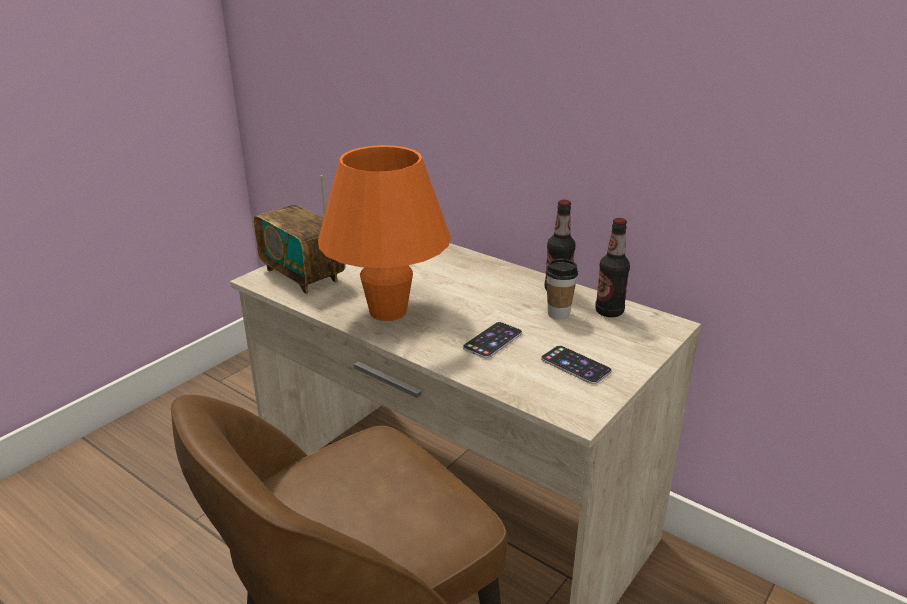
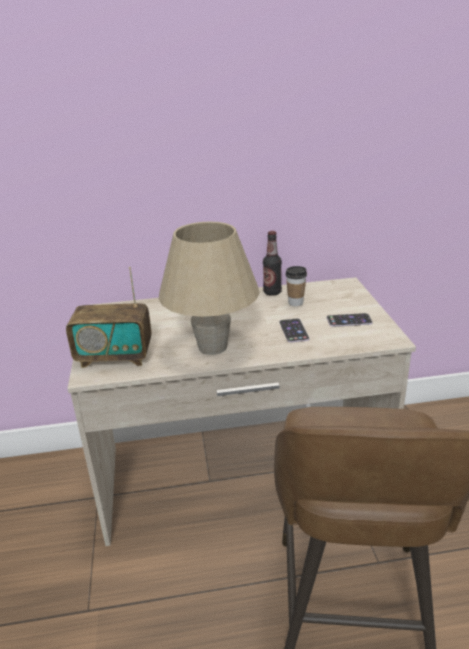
camera: 45 degrees left, 0 degrees up
(388, 311) = (212, 347): orange table lamp -> beige table lamp
(609, 312) = (314, 290): bottle -> none

